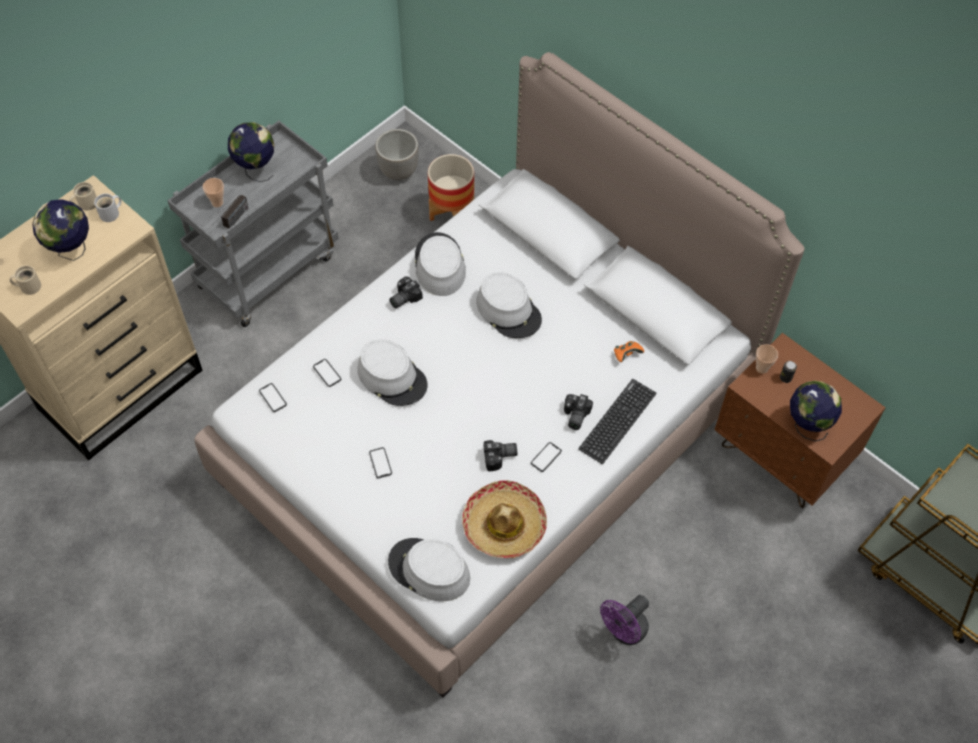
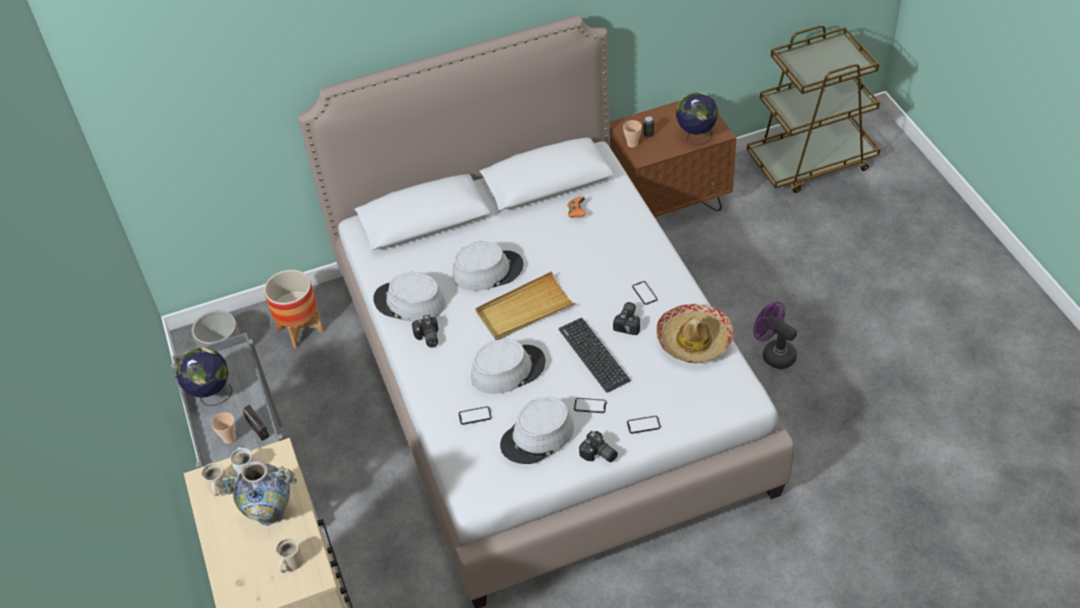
camera: 60 degrees left, 10 degrees down
(71, 251) = (270, 514): globe -> vase
(273, 398) = (476, 465): phone -> phone (643, 425)
(429, 570) = (713, 403): grey hat -> grey hat (537, 437)
(473, 361) = (524, 309): none -> beige tray
(574, 416) = (615, 263): camera -> camera (598, 455)
(617, 421) = (635, 238): keyboard -> keyboard (594, 355)
(624, 632) = (774, 353): purple fan -> purple fan turned 150 degrees clockwise

